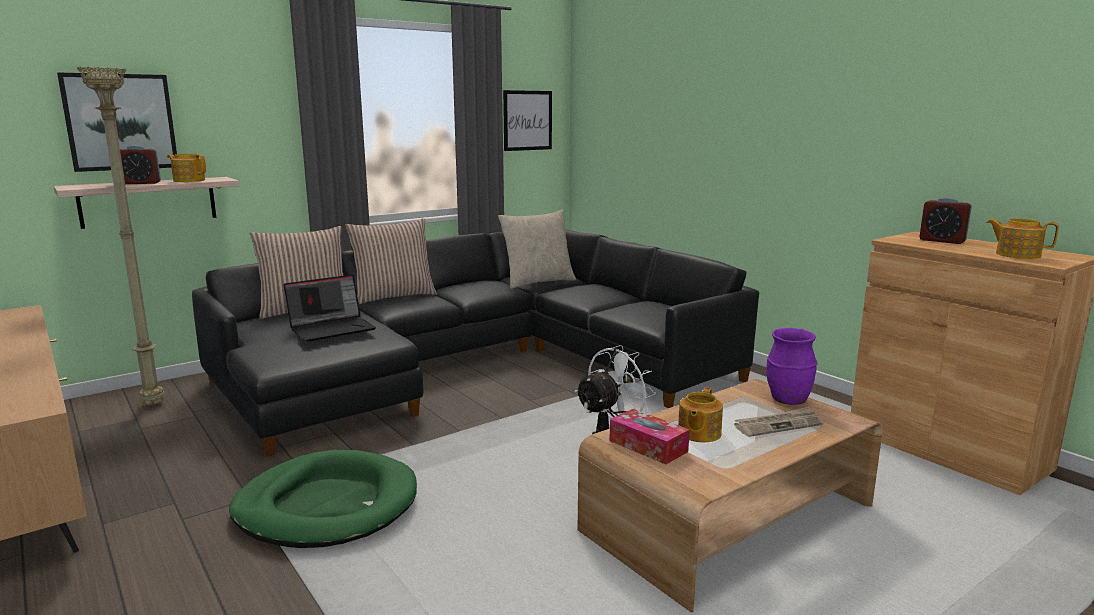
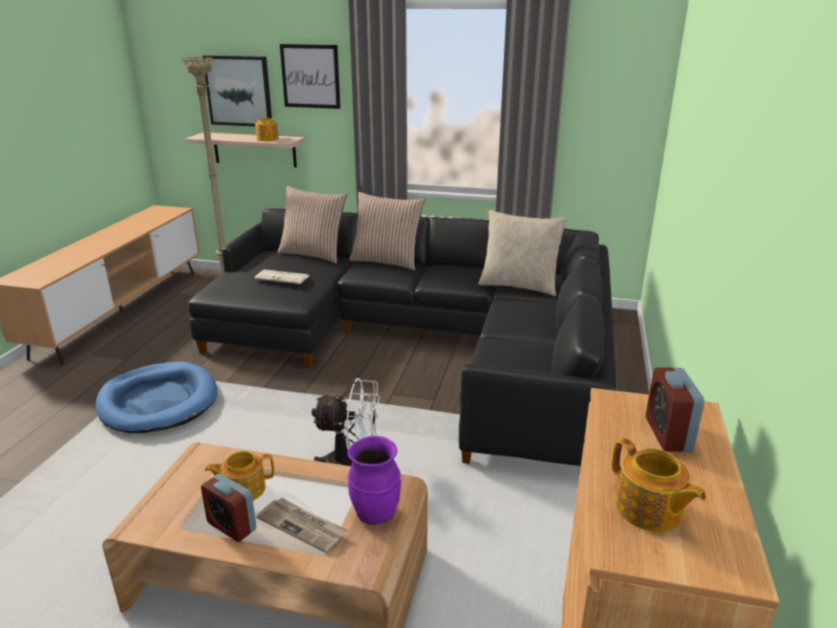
camera: 50 degrees right, 10 degrees up
(141, 183) = (239, 137): alarm clock -> alarm clock (231, 526)
(327, 505) = (158, 402): green dog bed -> blue dog bed
(333, 328) = (283, 277): laptop -> newspaper
(527, 120) = (605, 106): picture -> picture (310, 76)
(648, 446) = (196, 474): tissue box -> none
(1016, 255) = (649, 510): teapot -> teapot turned 150 degrees clockwise

